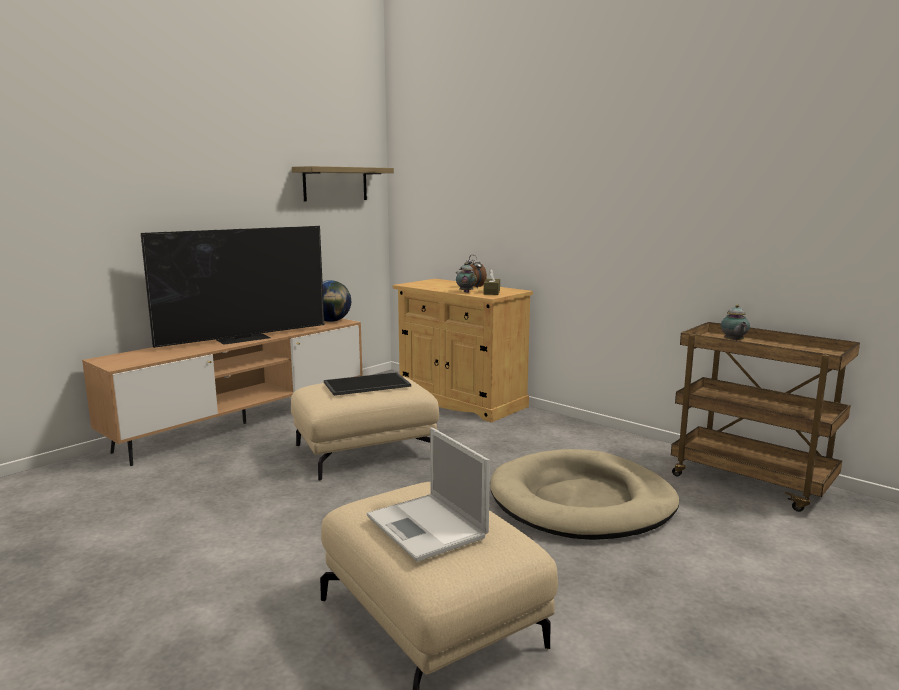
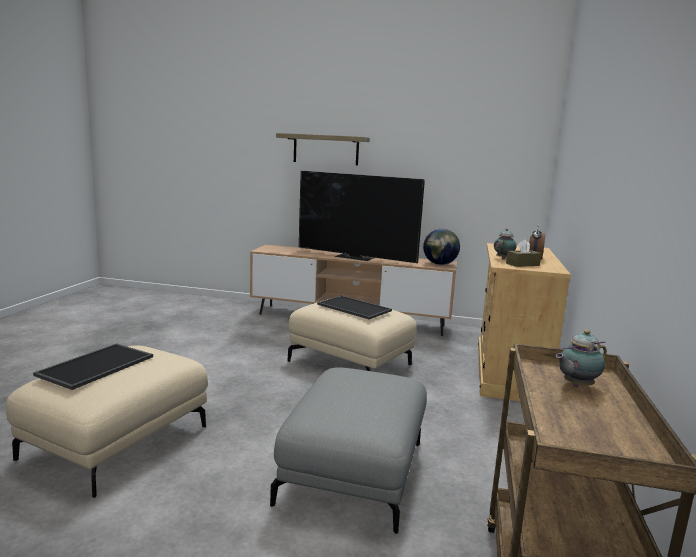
camera: 60 degrees right, 0 degrees up
(335, 184) = (487, 147): shelf -> shelf (326, 149)
(428, 527) = (96, 366): laptop -> tray
(582, 501) = (355, 474): beige dog bed -> grey ottoman

